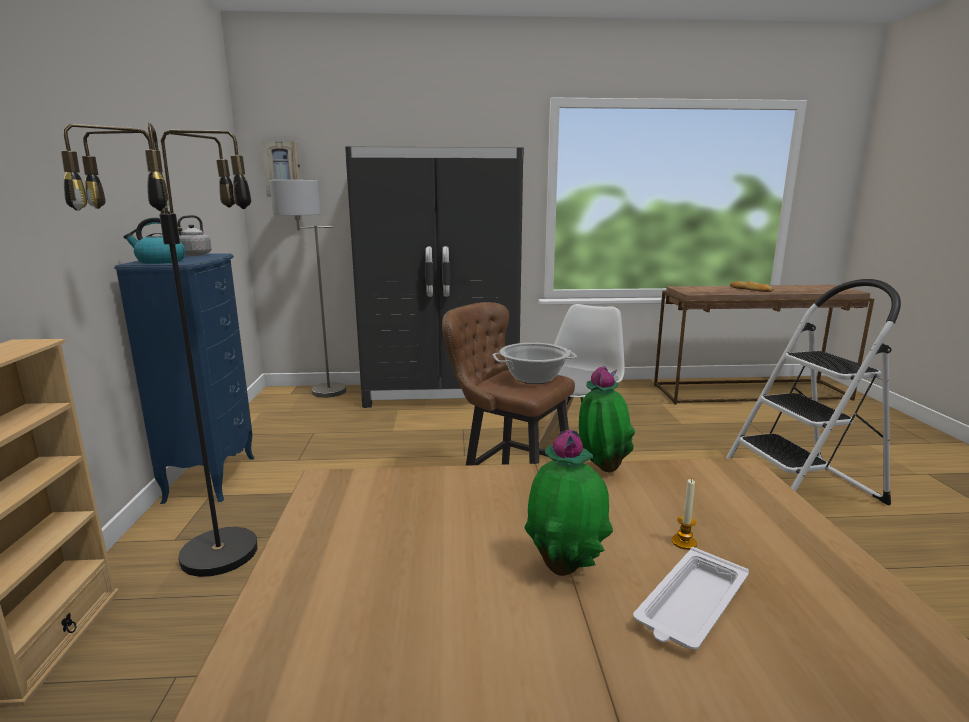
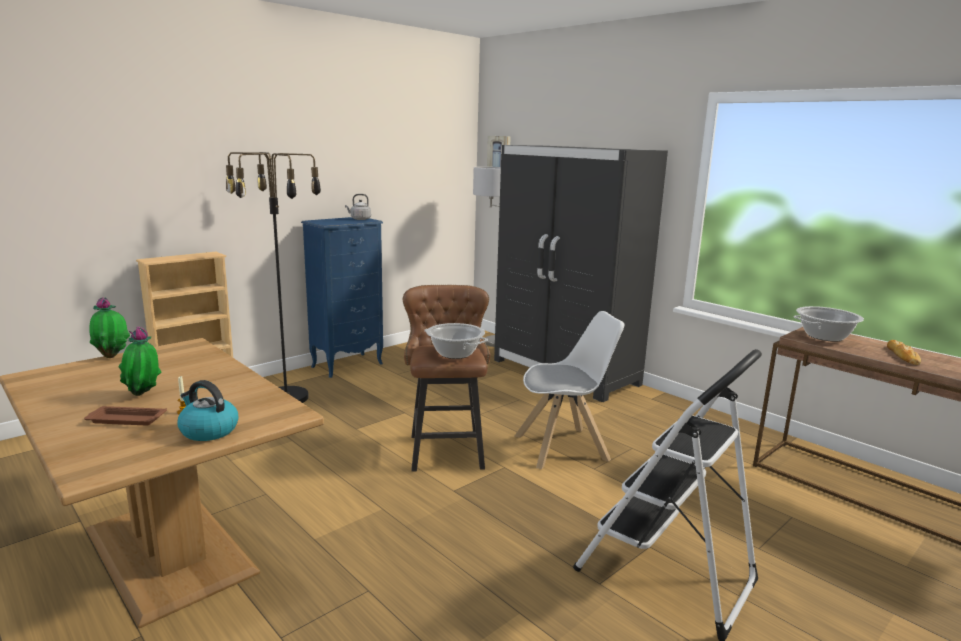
camera: 50 degrees right, 0 degrees up
(160, 261) = (324, 221): kettle -> kettle (208, 430)
(601, 469) = (259, 384): potted plant -> potted plant (112, 356)
(691, 606) = (125, 420): white tray -> brown tray
(697, 289) = (824, 336): none -> cooking pot

